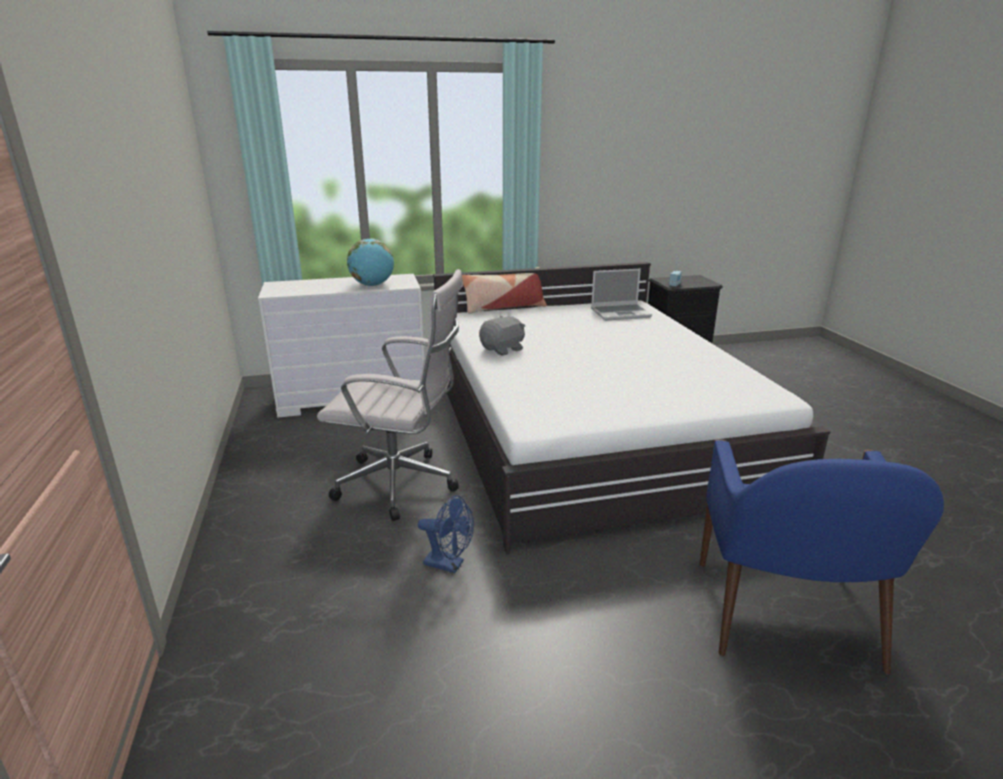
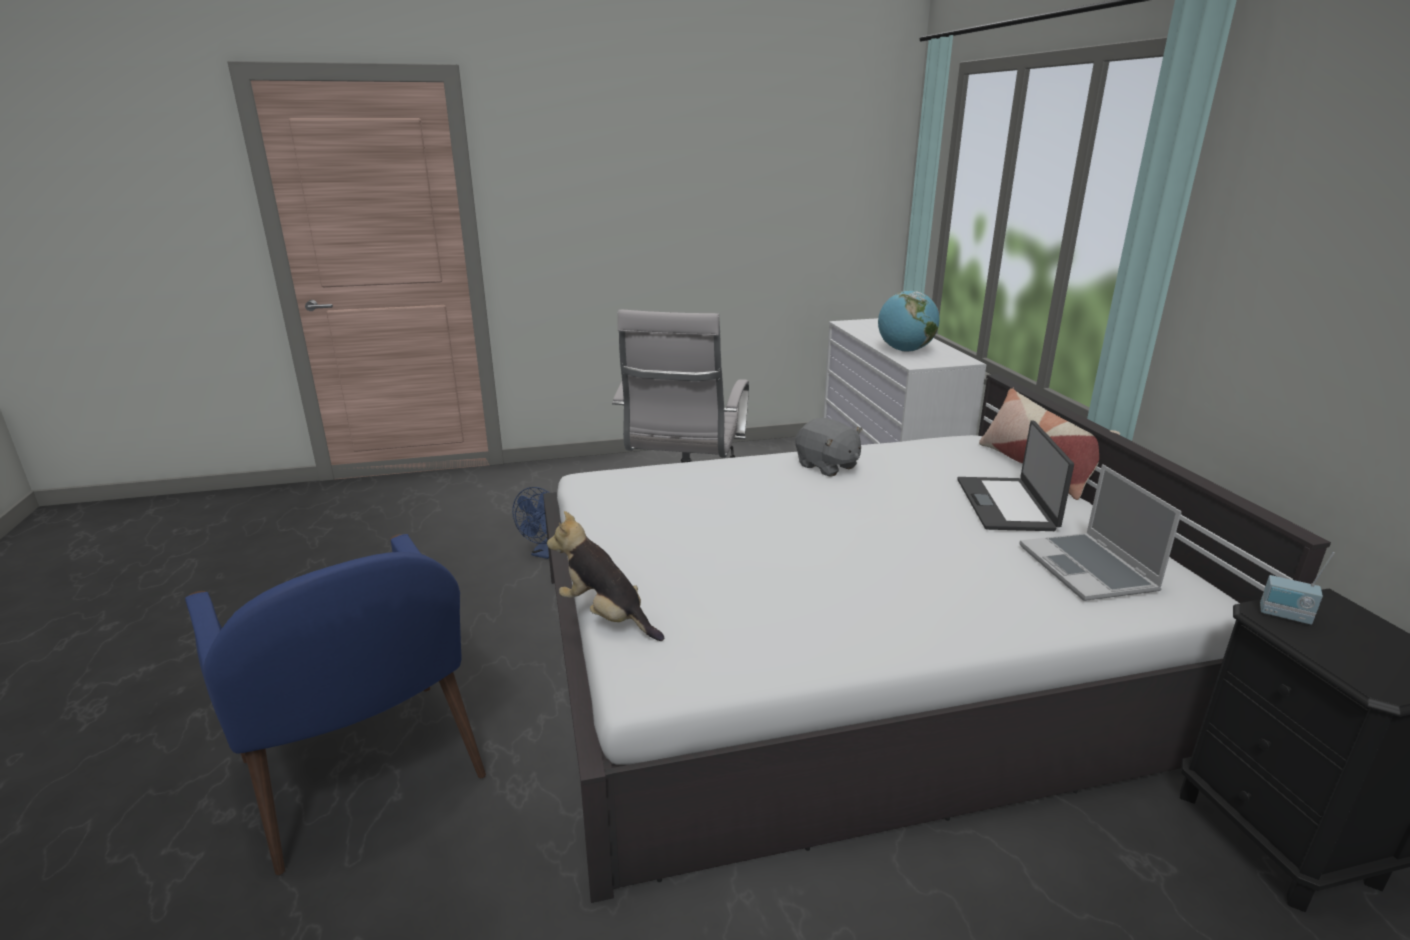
camera: 90 degrees right, 0 degrees up
(555, 317) = (1007, 504): none -> laptop
(729, 407) = (606, 616): none -> plush toy
(785, 616) = (365, 772): blue armchair -> blue armchair turned 135 degrees counterclockwise

